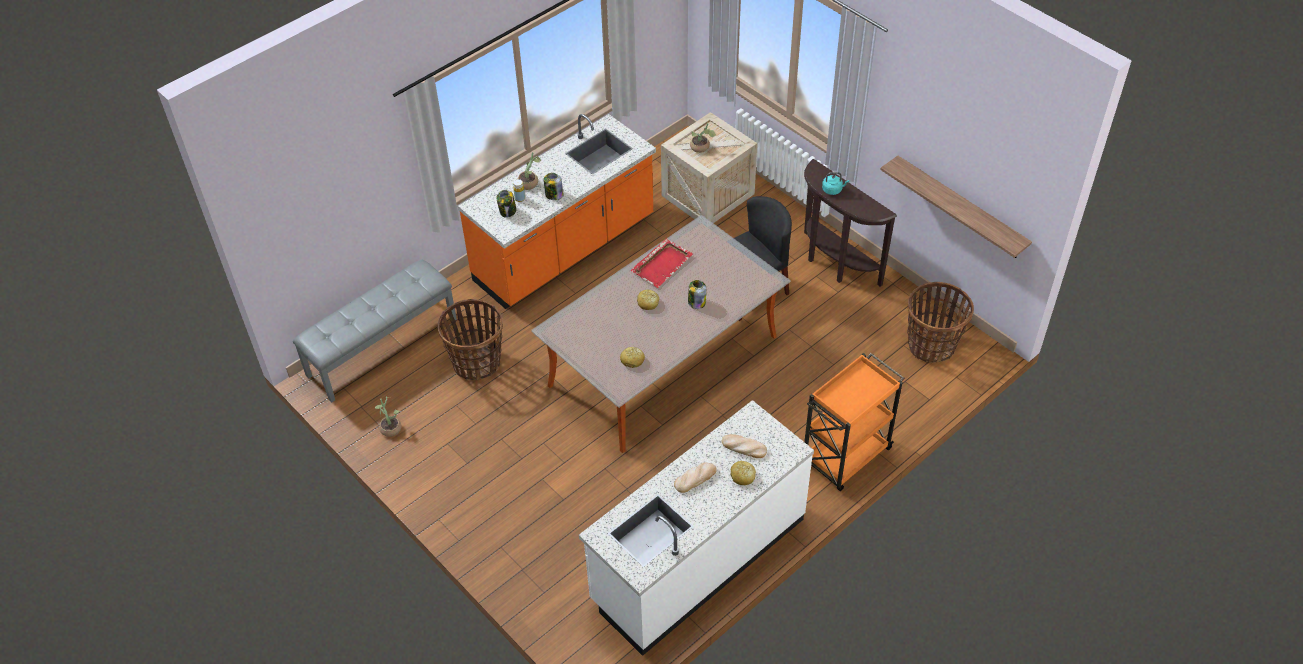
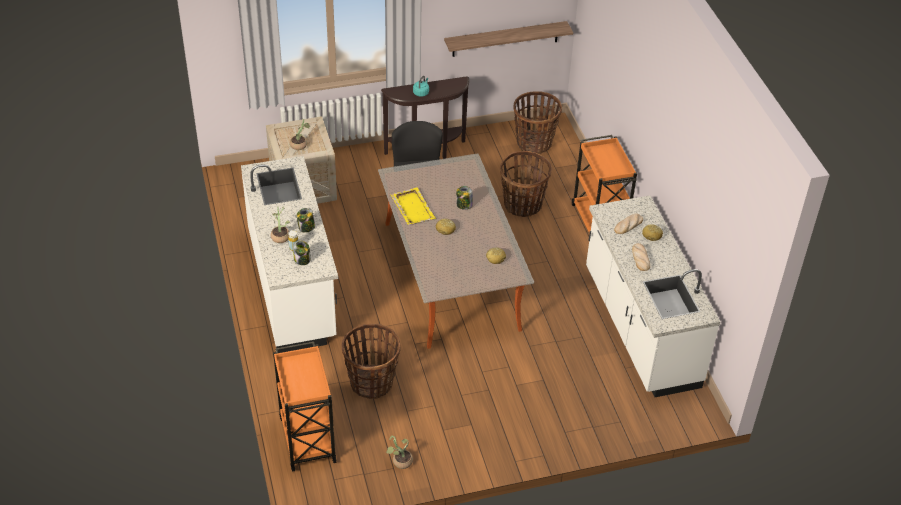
camera: 65 degrees left, 5 degrees down
(382, 347) = (307, 438): grey bench -> orange cart
(565, 251) = (293, 286): orange counter -> white counter
(662, 264) = (412, 207): red tray -> yellow tray
(818, 377) = (522, 205): none -> basket

